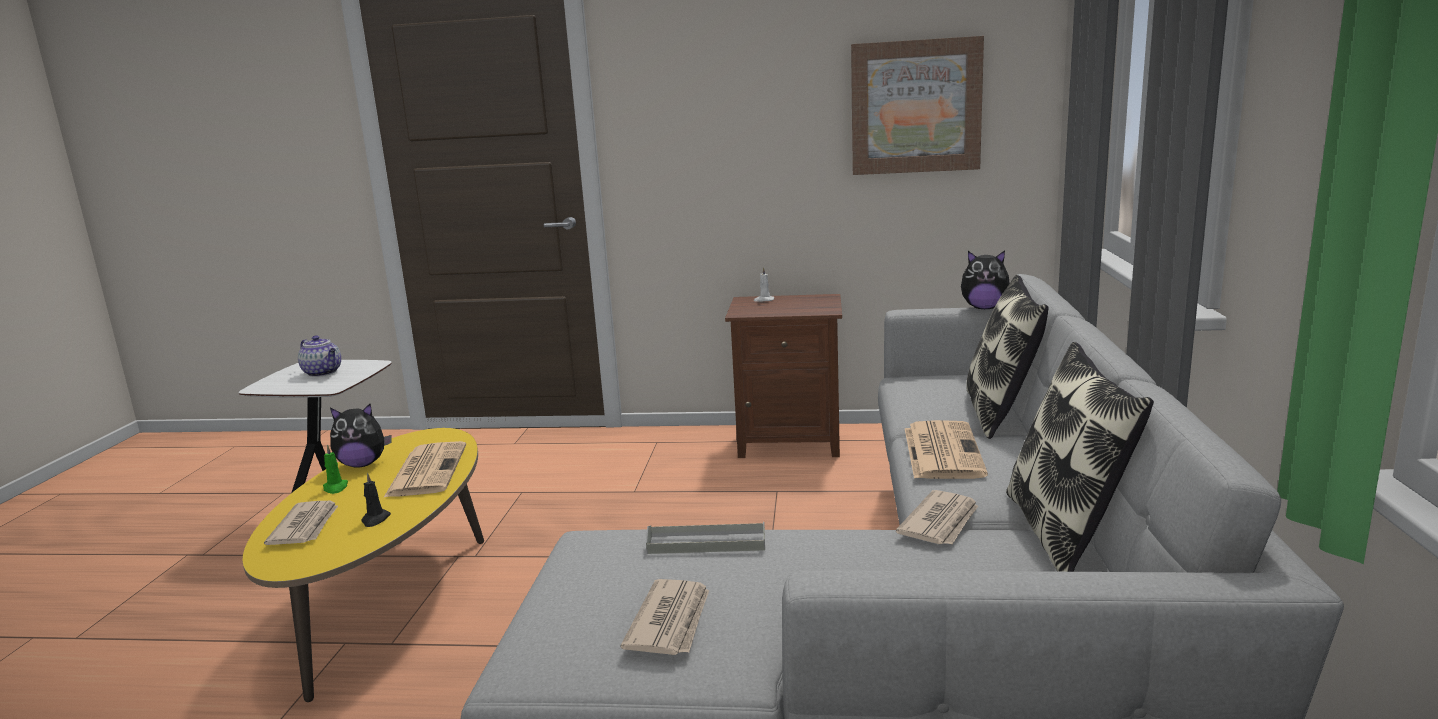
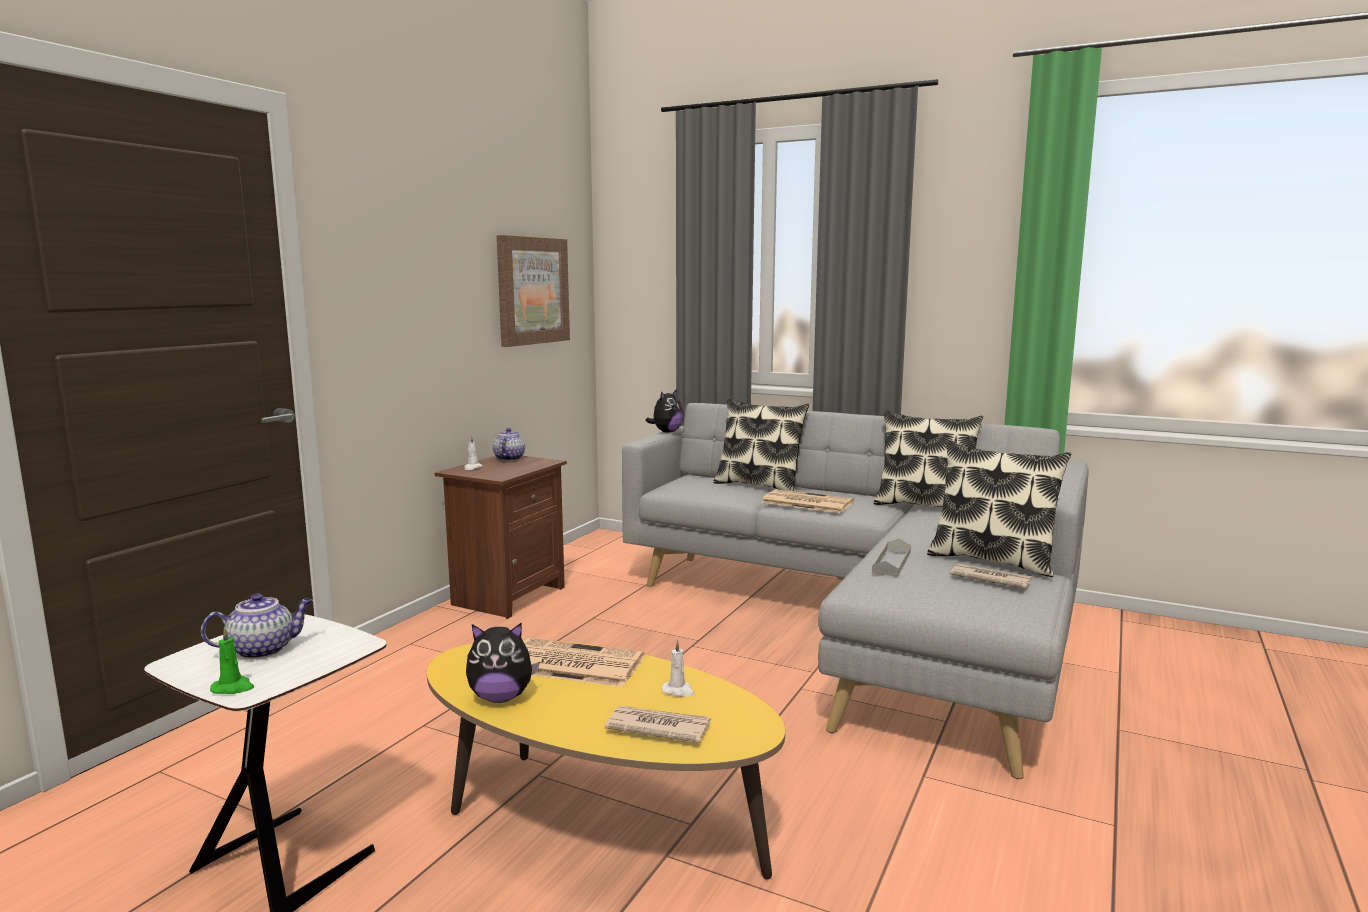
camera: 70 degrees left, 5 degrees down
(335, 488) = (560, 712): green candle -> green candle (233, 688)
(362, 464) = (501, 697): plush toy -> plush toy turned 75 degrees clockwise
(375, 520) = (678, 691): black candle -> white candle
(778, 618) = (992, 560): none -> pillow
(818, 299) = (509, 458): none -> teapot
(941, 522) = (898, 519): newspaper -> none

